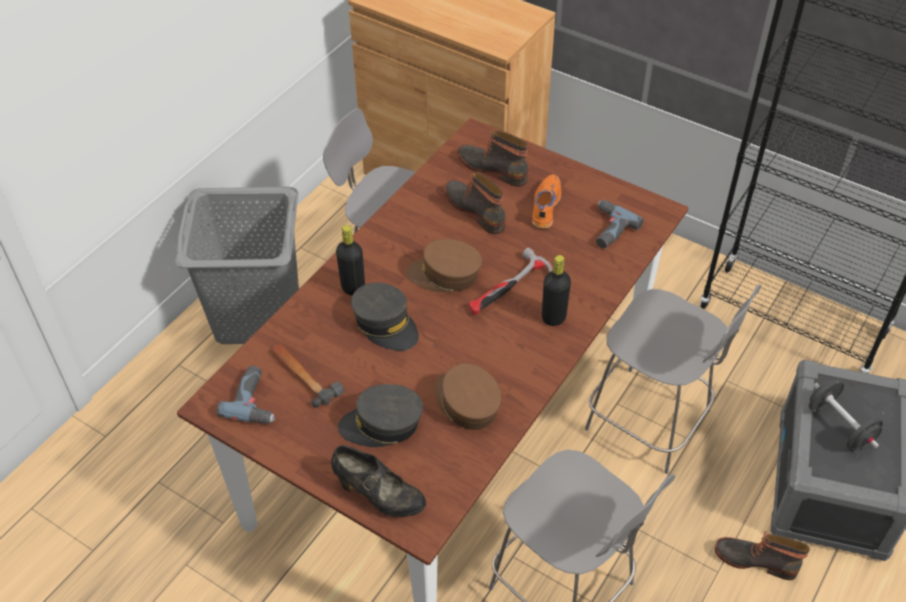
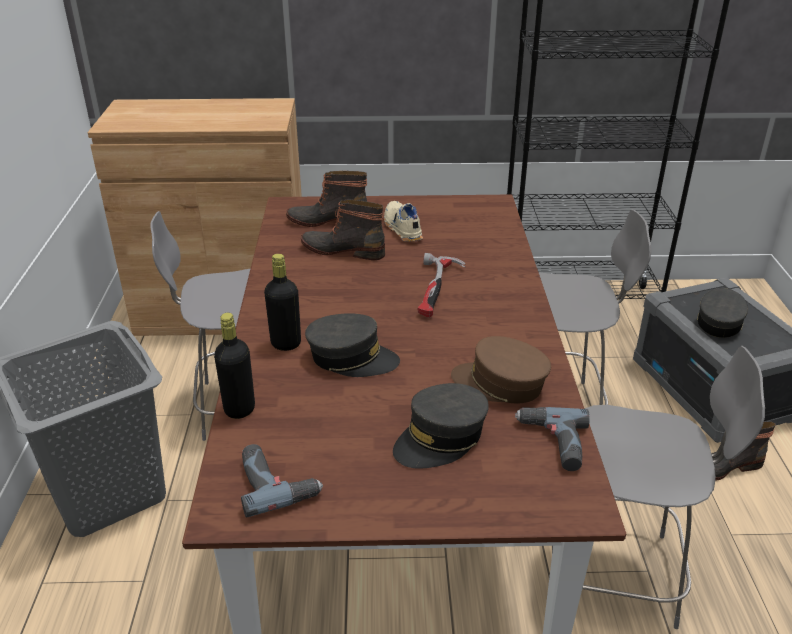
camera: 35 degrees left, 15 degrees down
(304, 376) = (310, 435): hammer -> none
(379, 496) = (509, 501): black shoe -> none
(445, 275) = (367, 301): brown cap -> none
(544, 207) = (401, 229): orange shoe -> beige shoe
(553, 317) = (498, 293): black bottle -> black bottle (239, 409)
(607, 229) = (469, 225): power drill -> power drill (552, 443)
(840, 426) = (719, 322): black dumbbell -> grey cap

